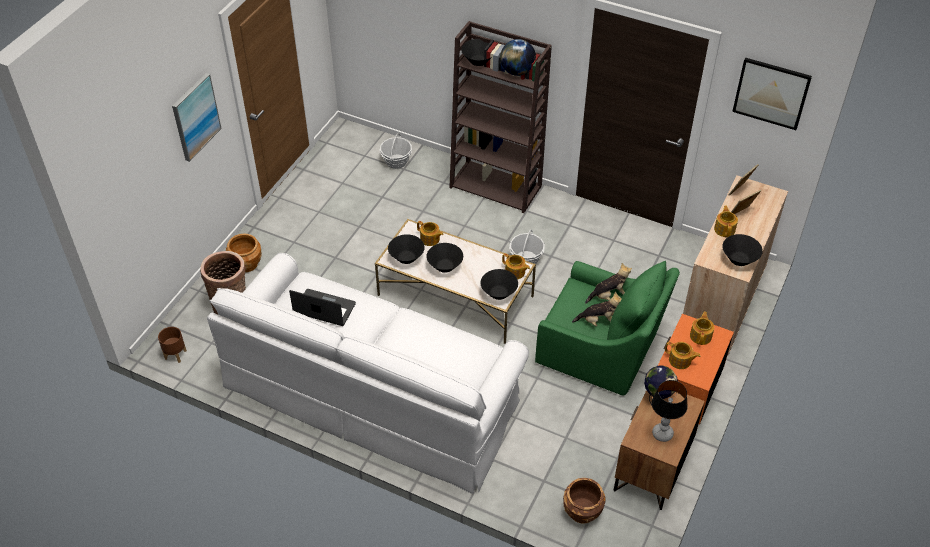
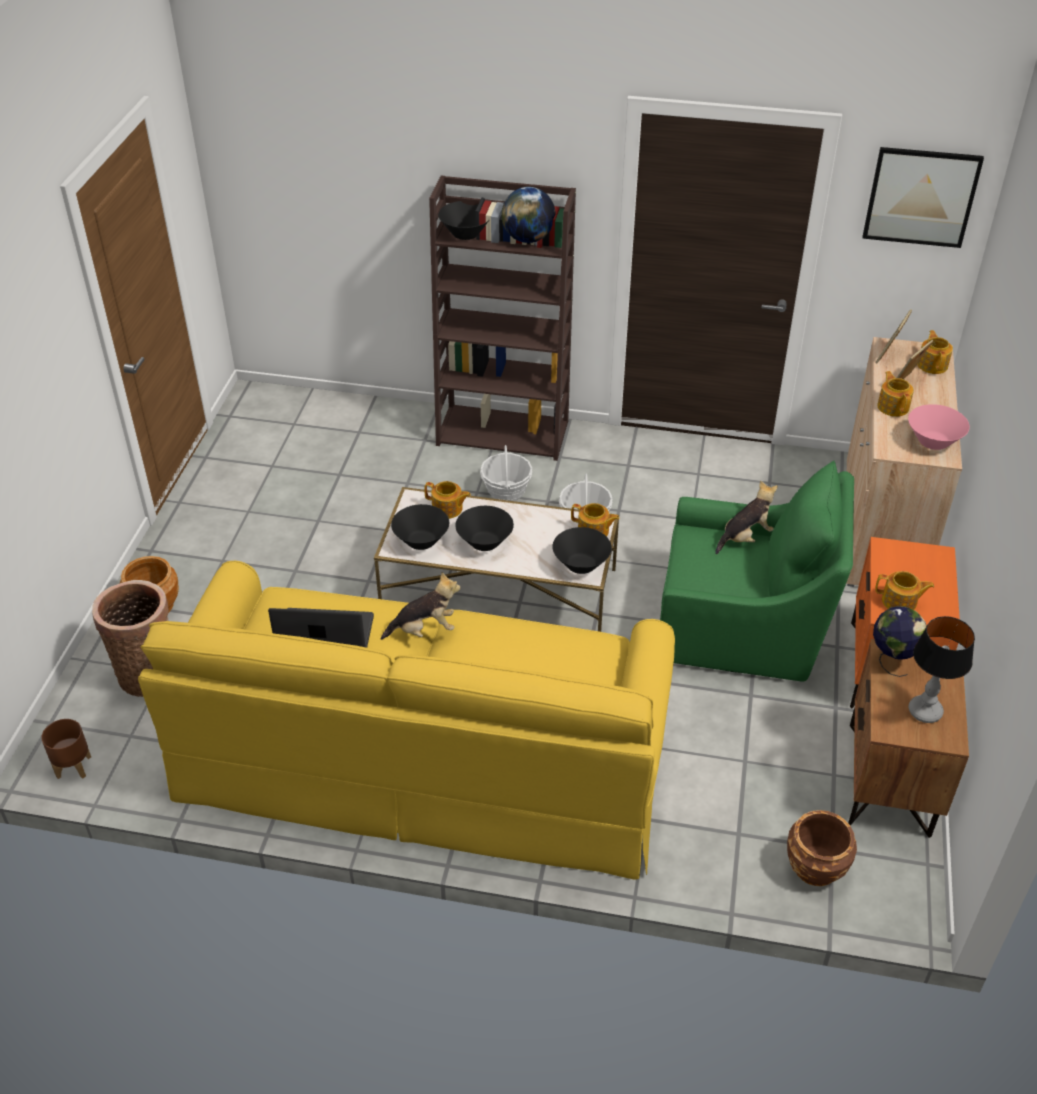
camera: 15 degrees left, 5 degrees down
(195, 116) = (47, 362): picture -> none
(374, 393) = (425, 758): white sofa -> yellow sofa
(396, 161) = (344, 424): basket -> basket (506, 492)
(598, 321) = (745, 575): plush toy -> plush toy (424, 630)
(701, 336) = (912, 562): teapot -> teapot (932, 365)
(739, 259) = (933, 442): black bowl -> pink bowl

